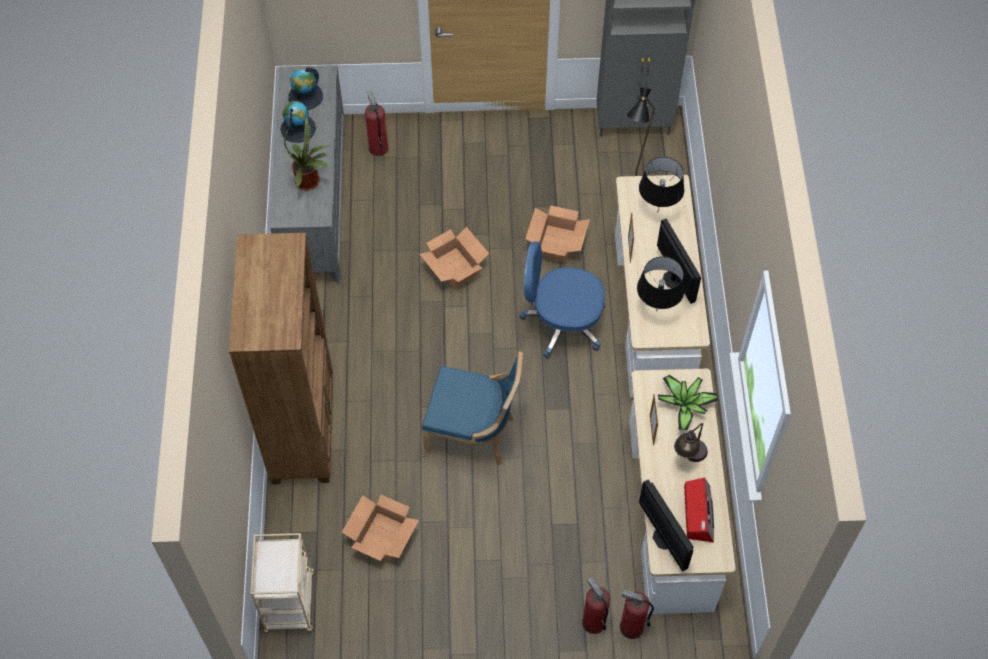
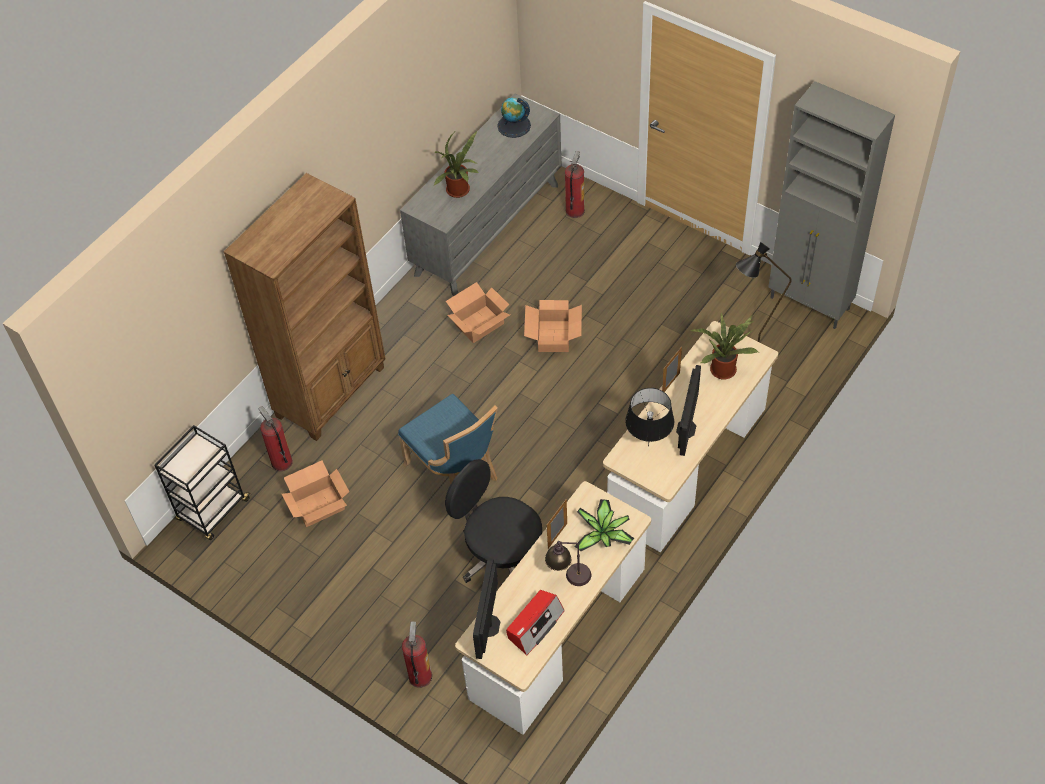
camera: 40 degrees right, 5 degrees down
(290, 603) = (213, 511): beige cart -> black cart
(298, 128) = (486, 147): globe -> none
(557, 243) = (656, 364): cardboard box -> cardboard box (480, 324)
(562, 323) = (603, 429): blue office chair -> none
(570, 479) = (501, 554): none -> black office chair
(631, 627) = (446, 701): fire extinguisher -> fire extinguisher (281, 462)
(657, 212) = (723, 368): black table lamp -> potted plant

